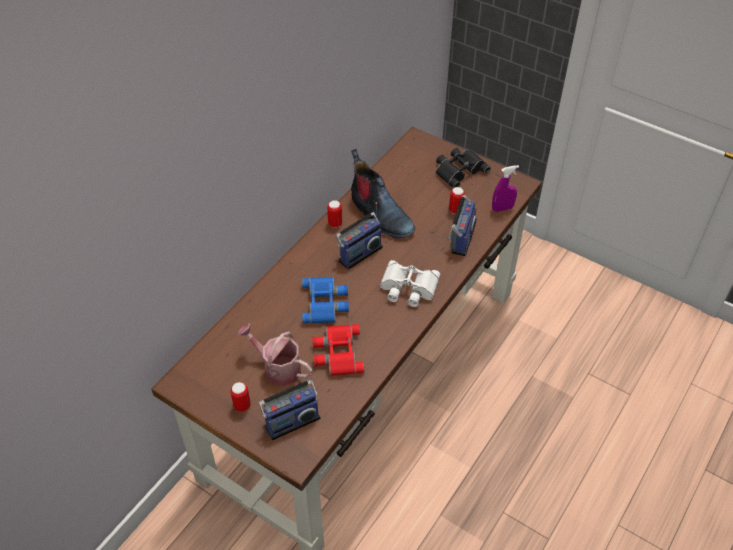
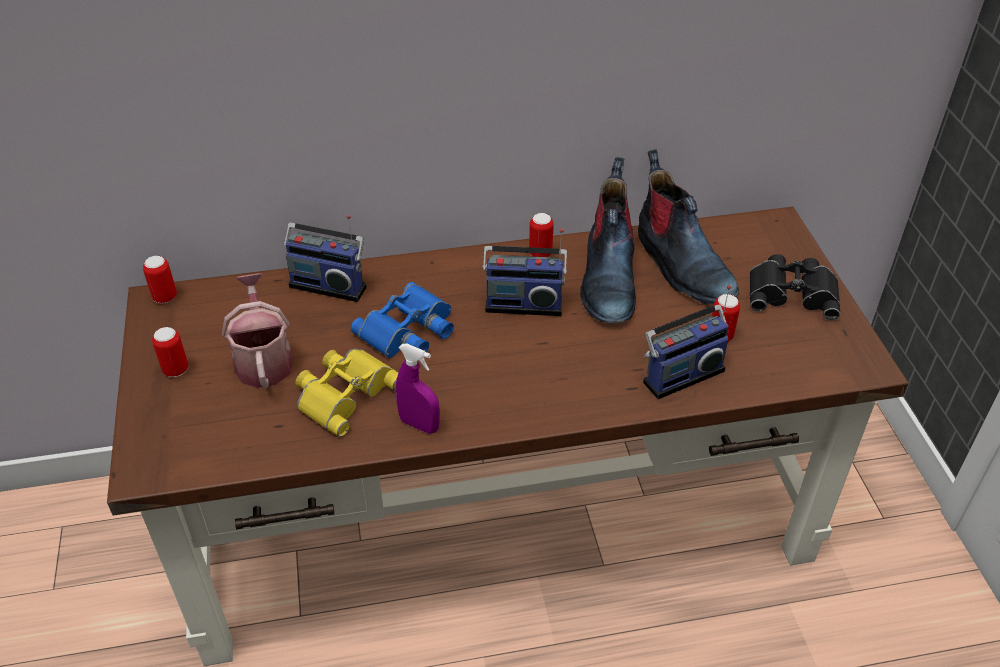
camera: 45 degrees right, 5 degrees down
(180, 378) = (165, 297): none -> can
(291, 420) = (196, 425): radio -> radio (329, 284)
(337, 353) = (344, 393): red binoculars -> yellow binoculars
(401, 188) = (680, 266): none -> boot
(408, 288) = (528, 383): white binoculars -> none
(502, 208) = (795, 378): purple spray bottle -> purple spray bottle (419, 425)

